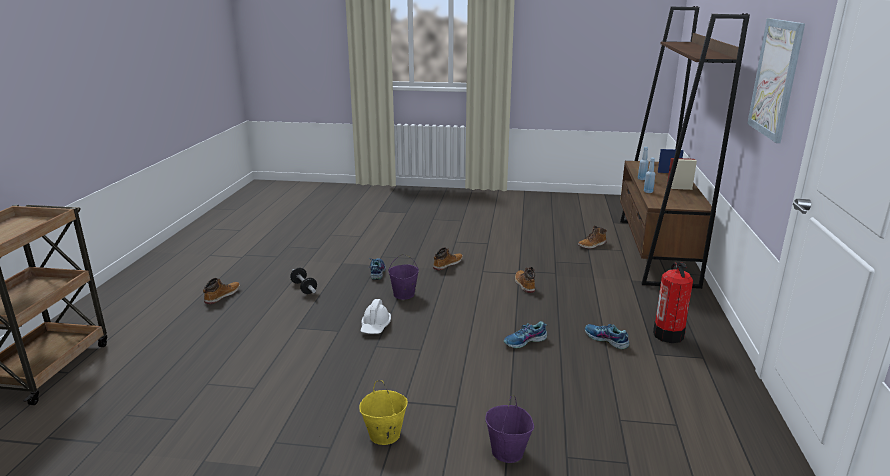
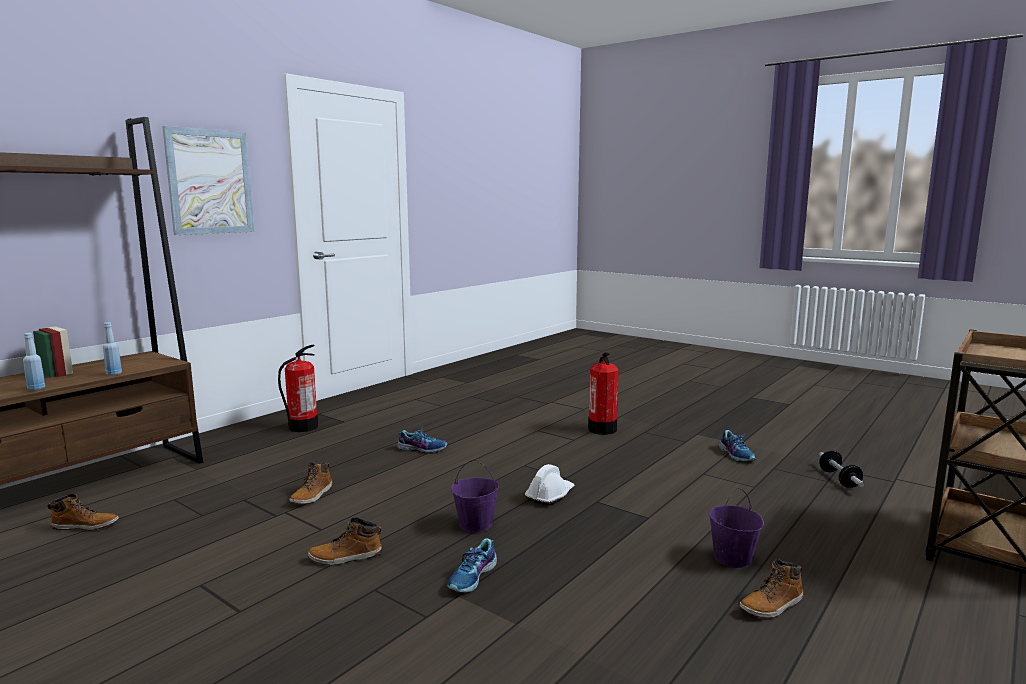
camera: 150 degrees left, 10 degrees down
(304, 288) = (618, 579): dumbbell -> dumbbell (839, 479)
(384, 435) = (602, 429): yellow bucket -> fire extinguisher
(508, 452) = (530, 410): purple bucket -> purple bucket (732, 558)
(606, 340) = (356, 435): shoe -> shoe (736, 455)

